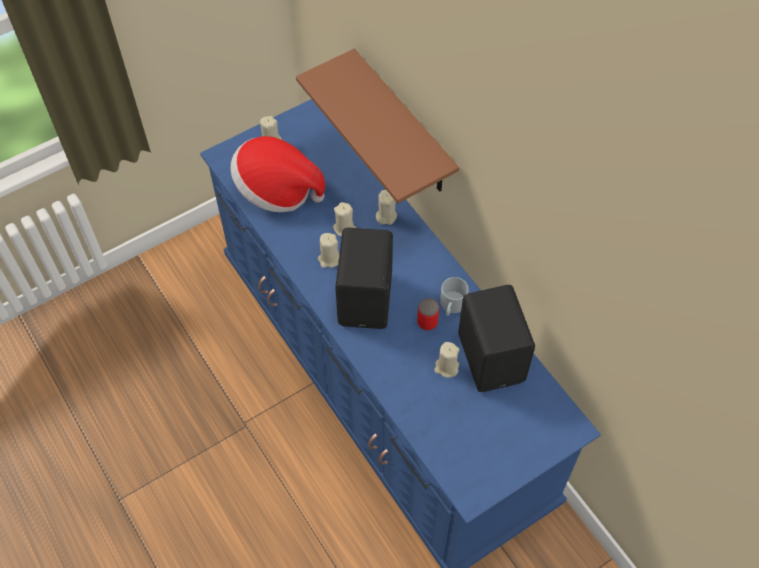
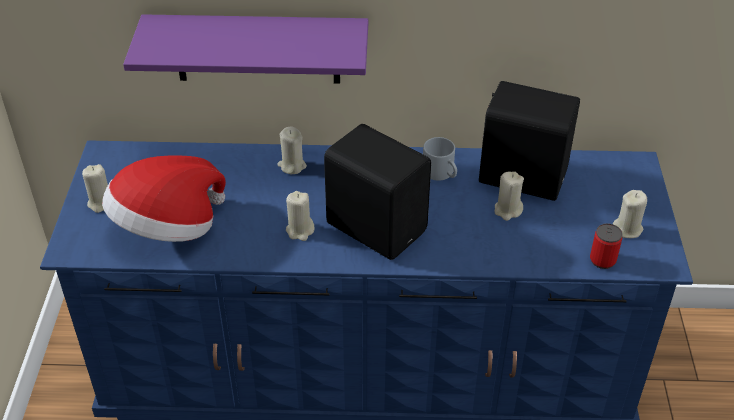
camera: 55 degrees left, 15 degrees down
(345, 228) = (275, 201): beige candle -> beige candle (627, 229)
(404, 126) = (257, 49): brown shelf -> purple shelf
(427, 322) = (444, 198): can -> can (602, 260)

